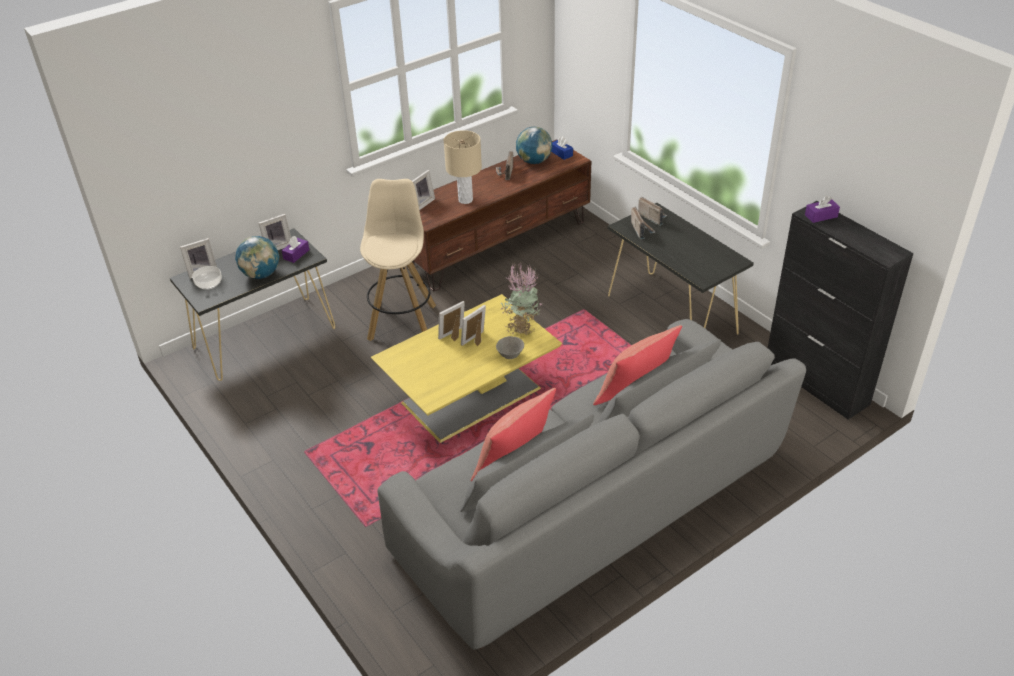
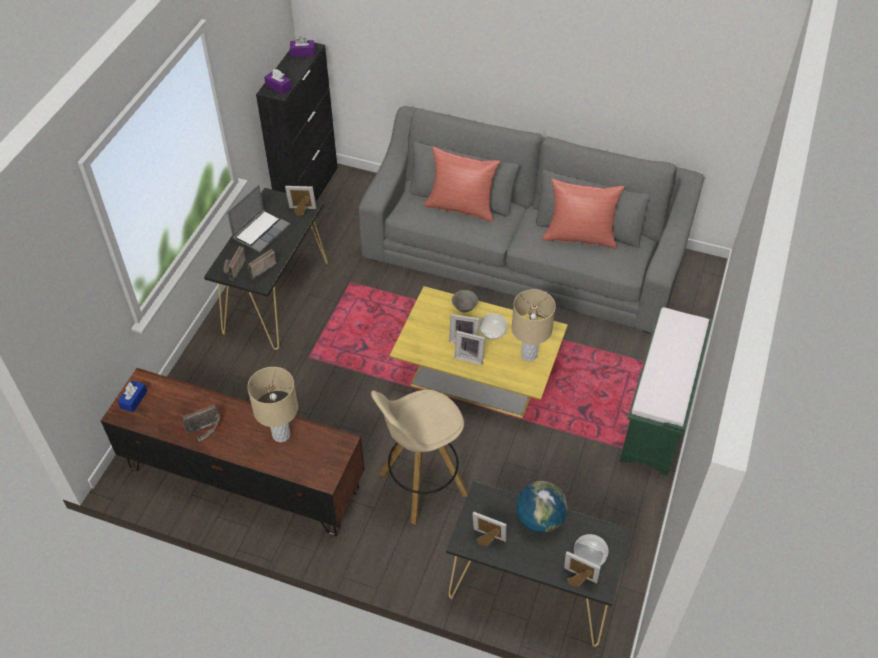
camera: 125 degrees left, 10 degrees up
(296, 254) = (487, 512): purple tissue box -> purple tissue box (302, 52)
(308, 493) = (657, 417): none -> green bench
(419, 371) = (529, 354): none -> beige table lamp
(422, 203) = (311, 470): picture frame -> picture frame (302, 211)
(467, 361) = (493, 331): none -> bowl
(521, 327) = (424, 319): potted plant -> none
(534, 161) = (164, 416): globe -> none
(689, 243) = (261, 231): none -> laptop

